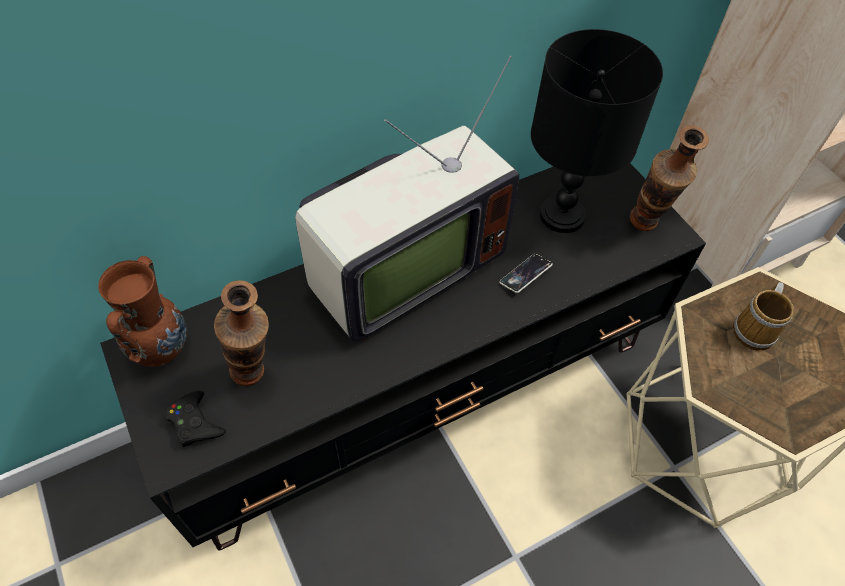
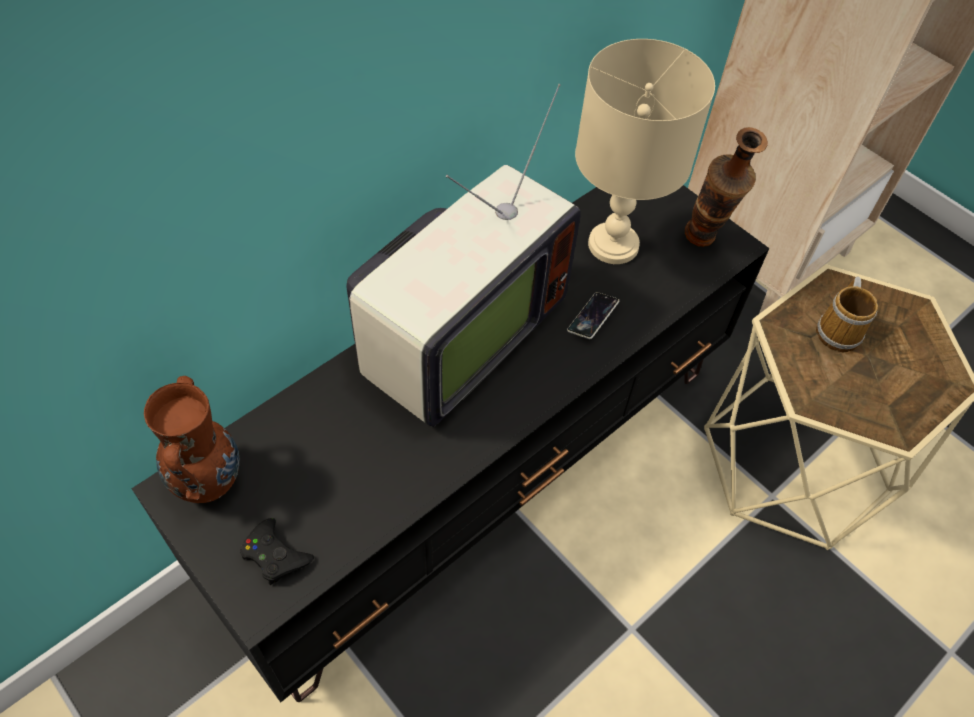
camera: 15 degrees left, 0 degrees up
(257, 377) = (330, 490): vase -> none
(563, 216) = (614, 245): black table lamp -> beige table lamp

